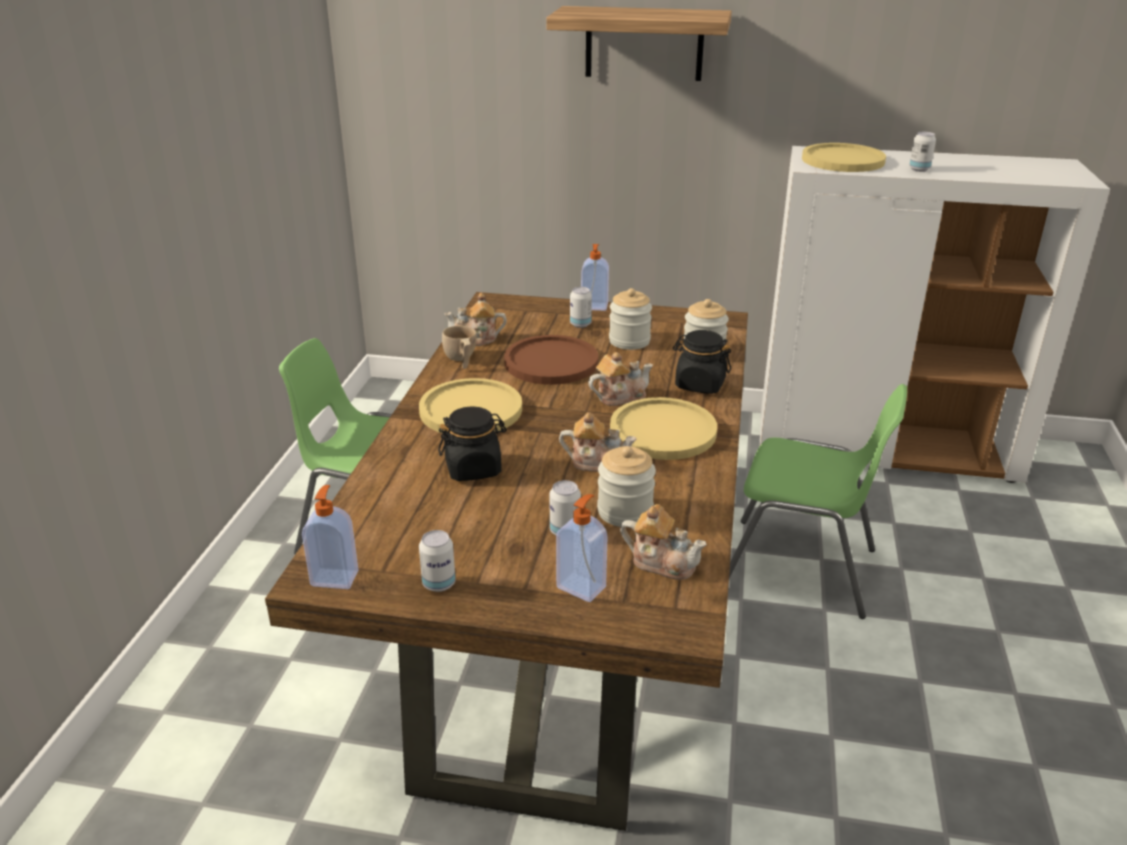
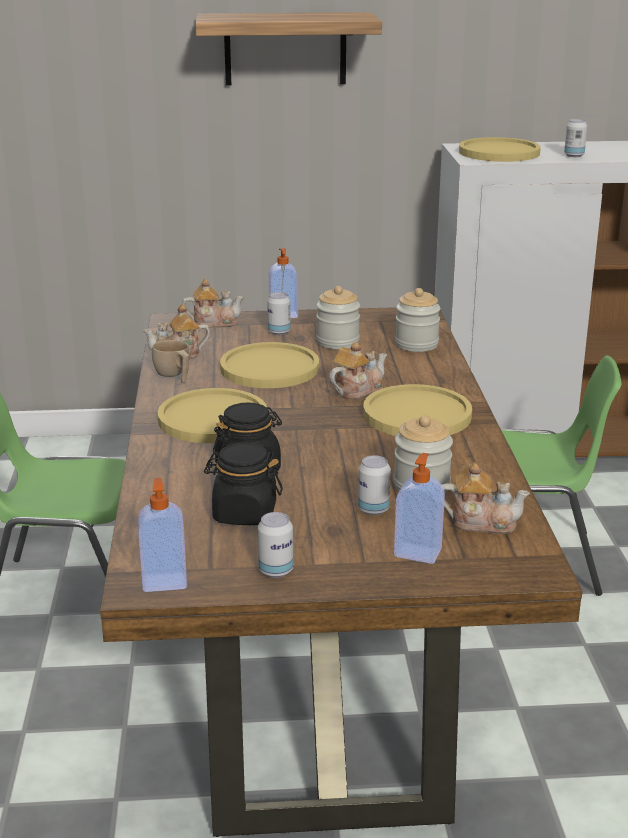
camera: 15 degrees left, 5 degrees down
(551, 362) = (269, 368): brown plate -> yellow plate
(597, 462) = (369, 448): teapot -> teapot (214, 323)
(699, 384) = (428, 371): black jar -> black jar (244, 513)

